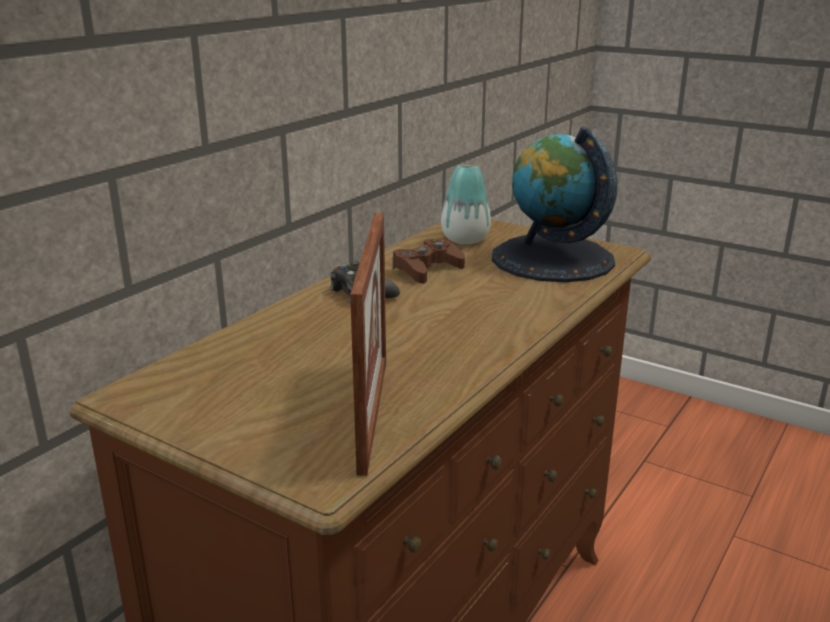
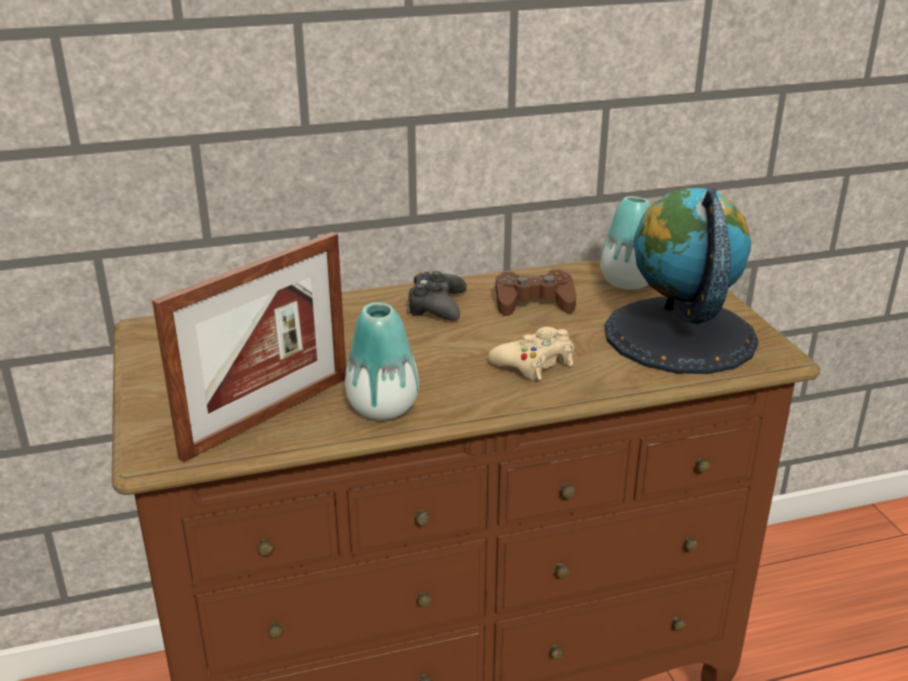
camera: 40 degrees right, 5 degrees up
(451, 370) = (383, 408): none -> vase
(498, 304) = (535, 363): none -> beige game controller

